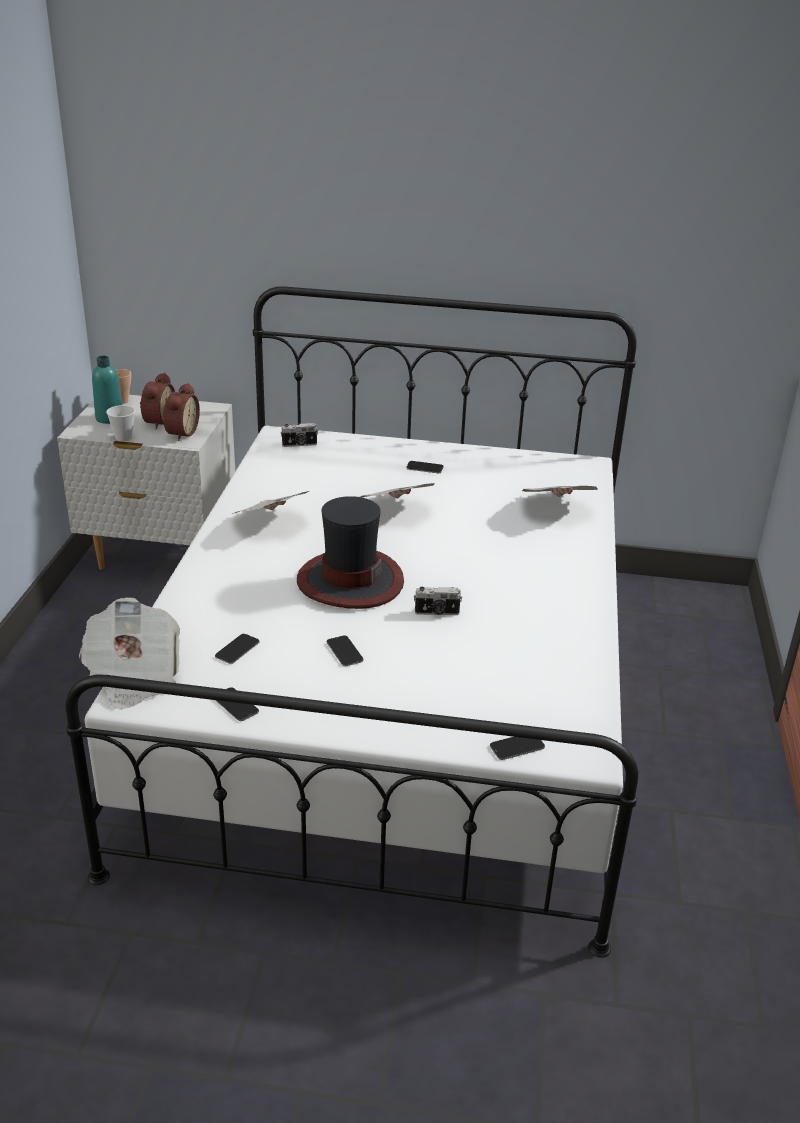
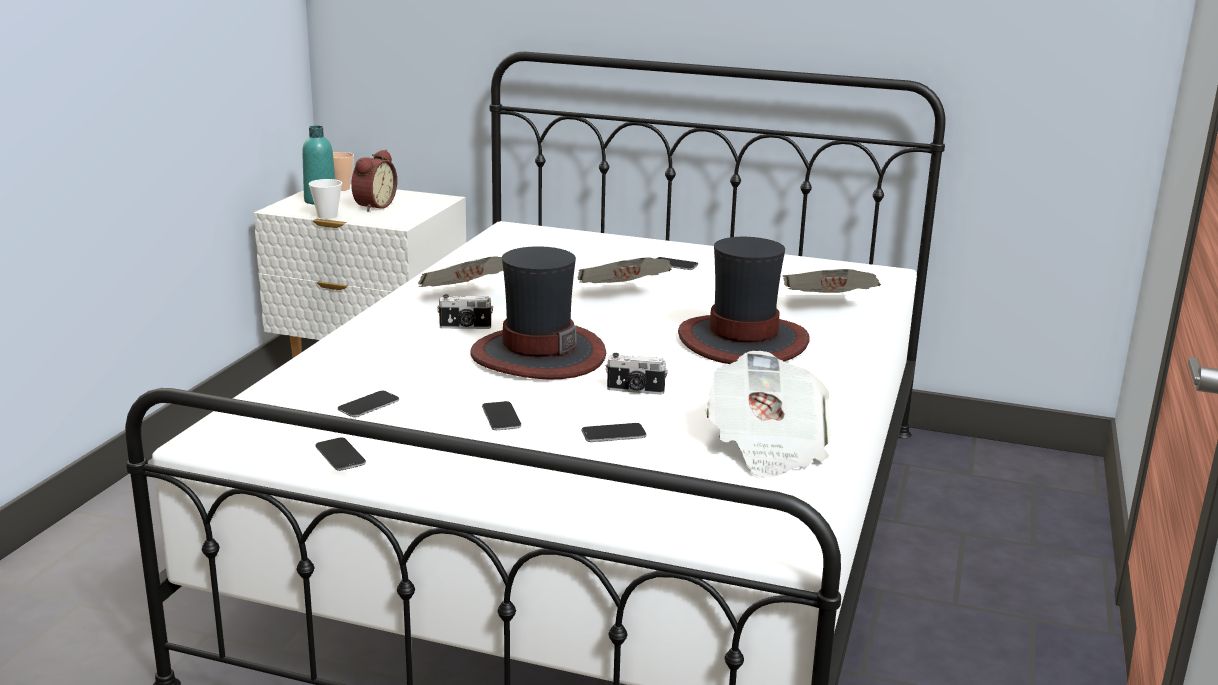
camera: 10 degrees right, 10 degrees down
(133, 676) = (230, 419): newspaper -> newspaper (767, 447)
(180, 433) = (394, 216): alarm clock -> none
(299, 445) = (532, 238): camera -> camera (465, 327)
(502, 551) = (743, 341): none -> hat
(517, 747) = (688, 526): phone -> phone (613, 434)

